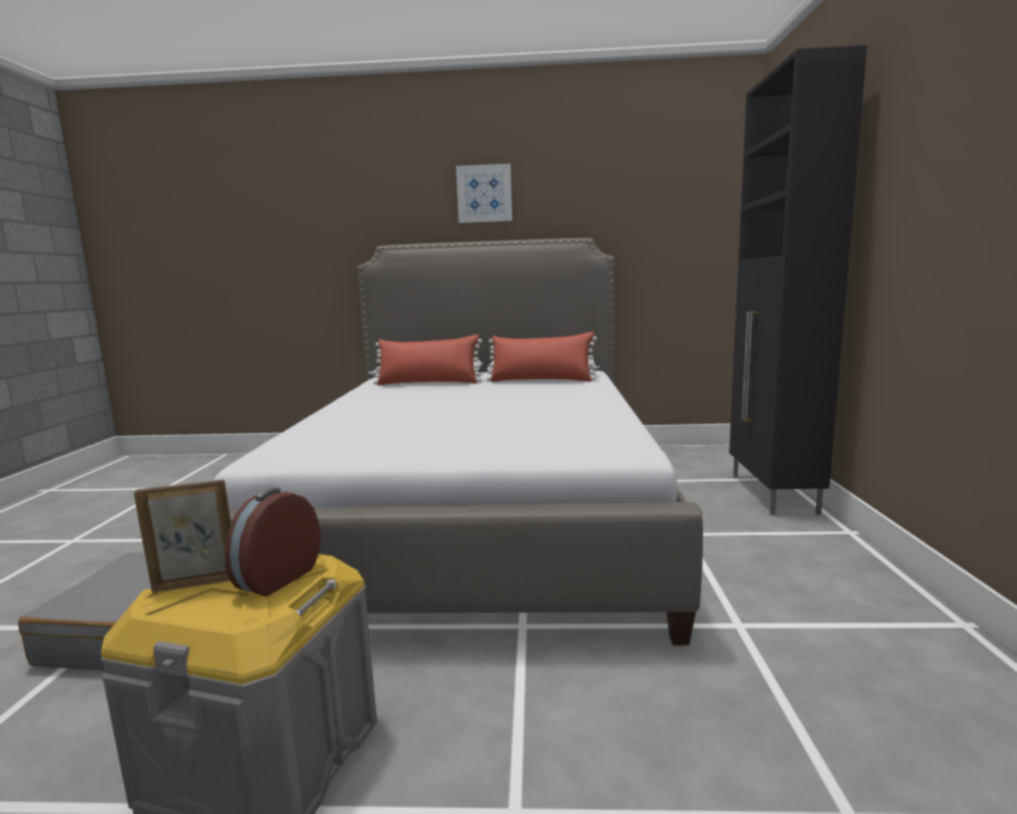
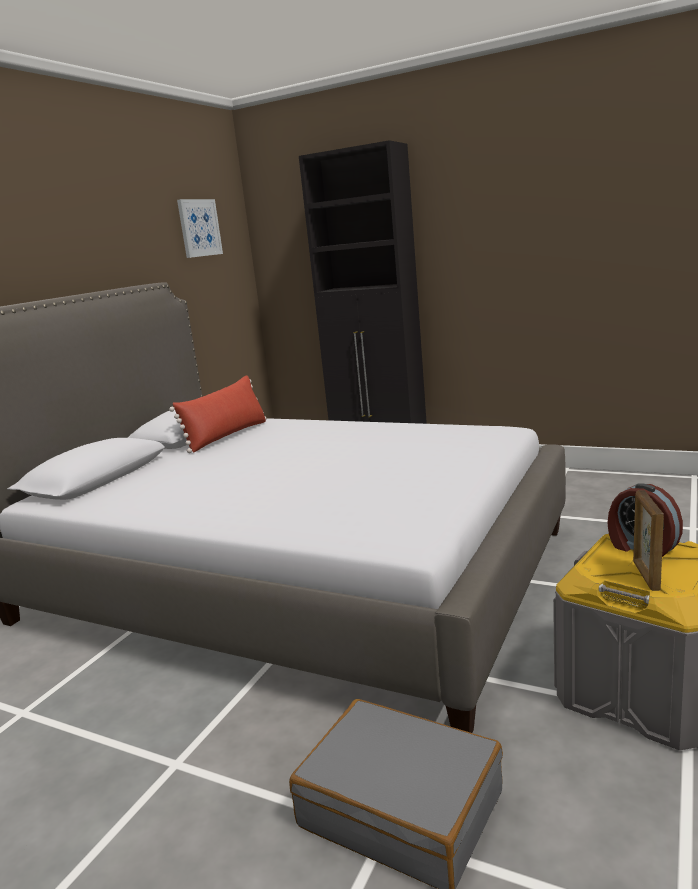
camera: 65 degrees left, 5 degrees up
(428, 383) = (142, 478): red pillow -> none
(484, 194) = (48, 235): picture -> picture (199, 228)

